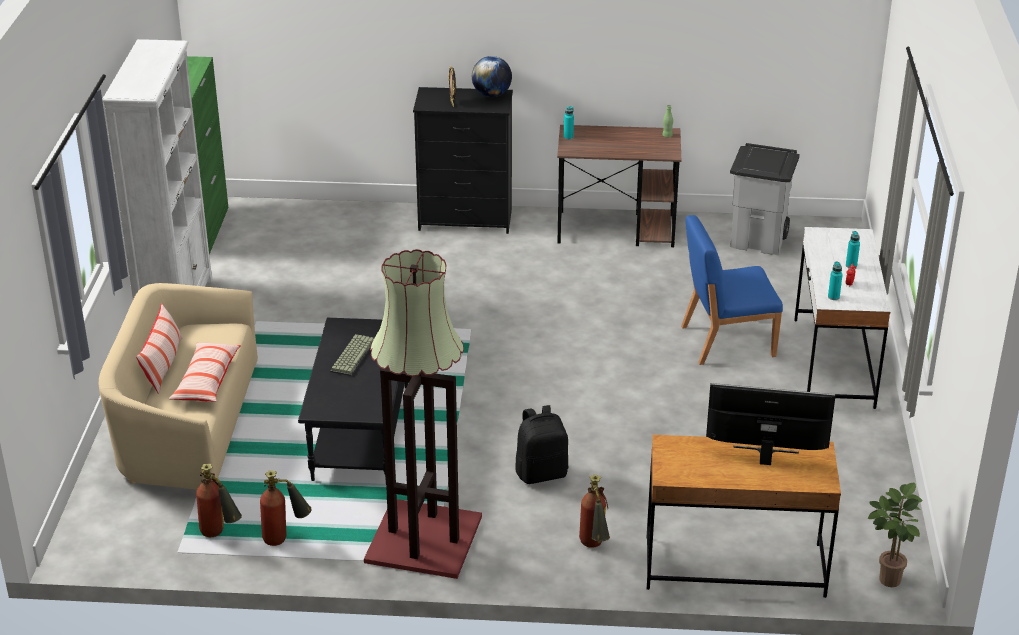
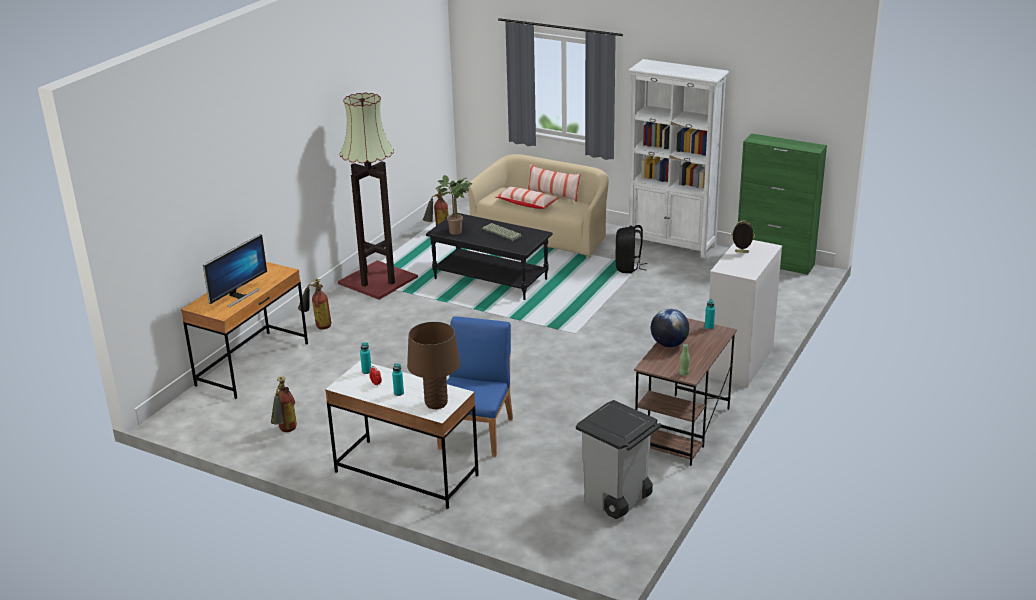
camera: 115 degrees right, 5 degrees down
(285, 537) = (418, 247): fire extinguisher -> fire extinguisher (285, 432)
(466, 219) = (739, 362): black dresser -> white dresser
(491, 95) = (749, 269): globe -> globe (669, 344)
(541, 473) = (398, 325): black backpack -> black backpack (628, 267)
(846, 240) = (436, 403): none -> brown table lamp
(887, 577) = (183, 413): potted plant -> potted plant (458, 231)

